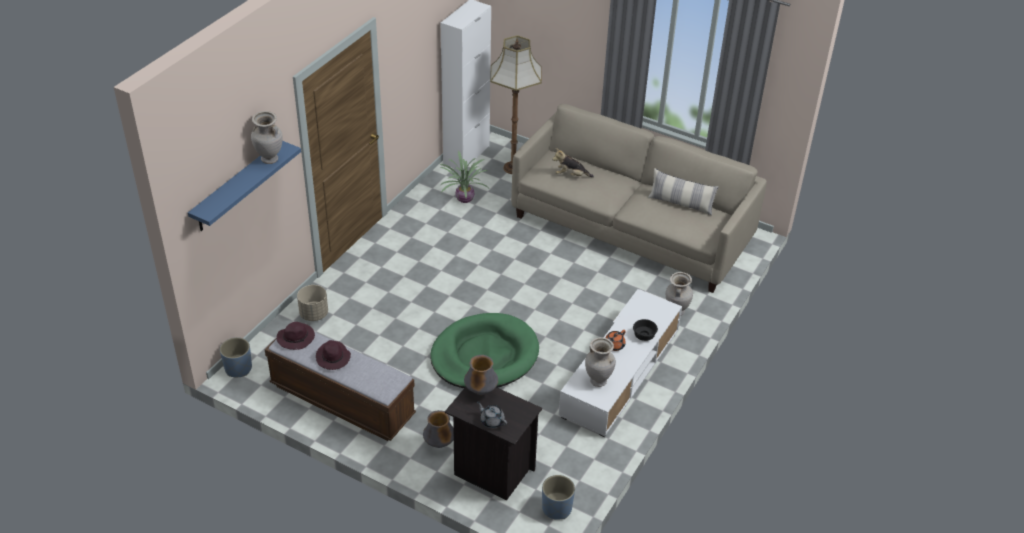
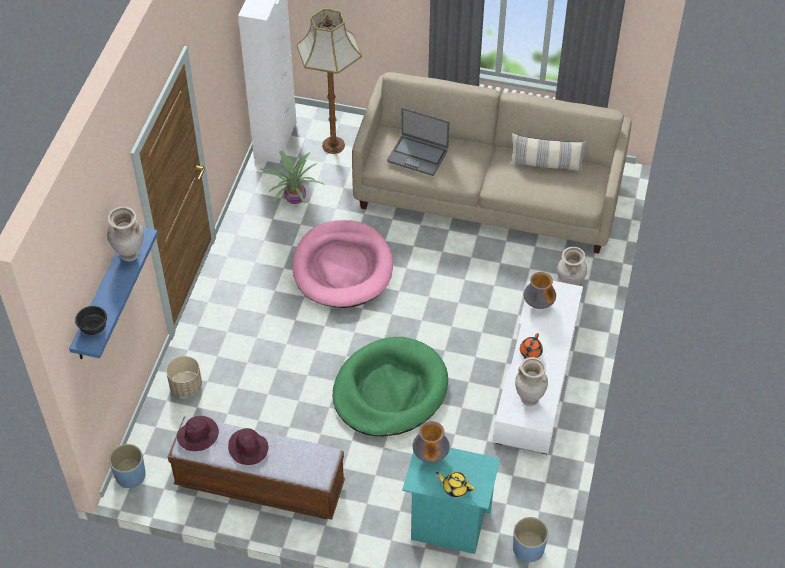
camera: 15 degrees left, 10 degrees up
(439, 444) = (382, 508): vase -> vase (538, 304)
(483, 256) = (342, 267): none -> pink dog bed
(491, 471) = (447, 525): black nightstand -> turquoise nightstand
(492, 421) = (455, 487): grey teapot -> yellow teapot
(571, 175) = (418, 155): plush toy -> laptop
(644, 336) = (557, 333): black bowl -> black bowl (94, 327)

